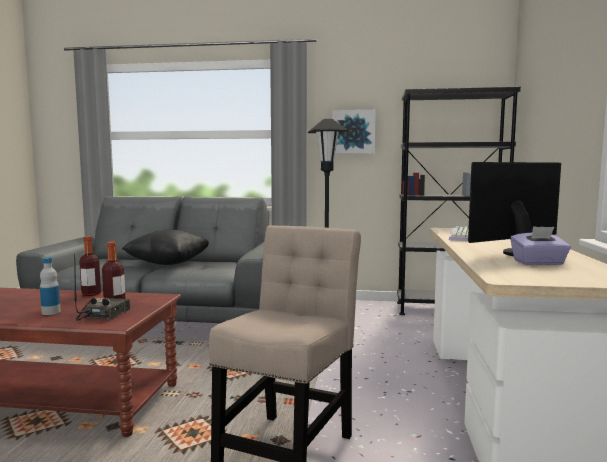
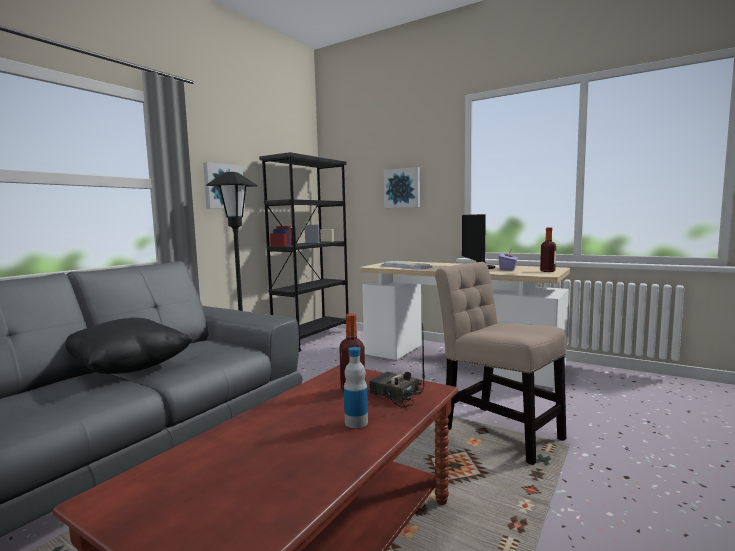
camera: 65 degrees left, 0 degrees up
(91, 294) = (284, 402): bottle -> bottle (547, 271)
(558, 120) = (402, 188): none -> picture

